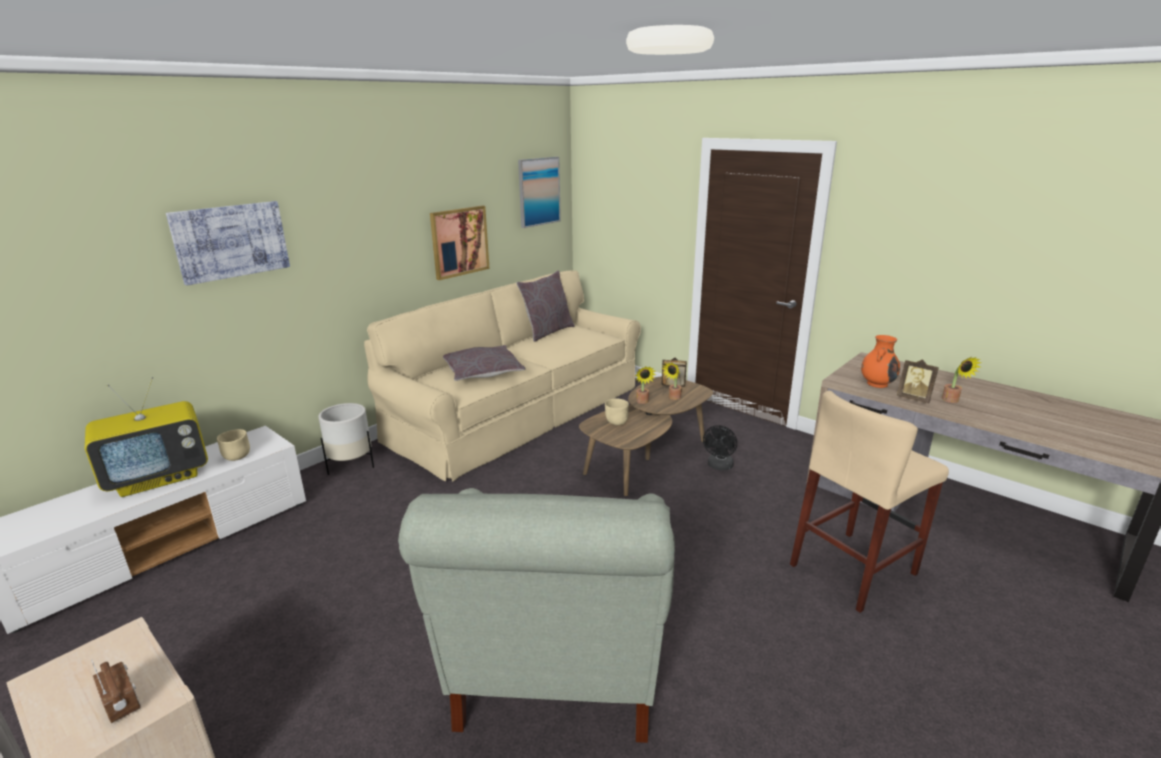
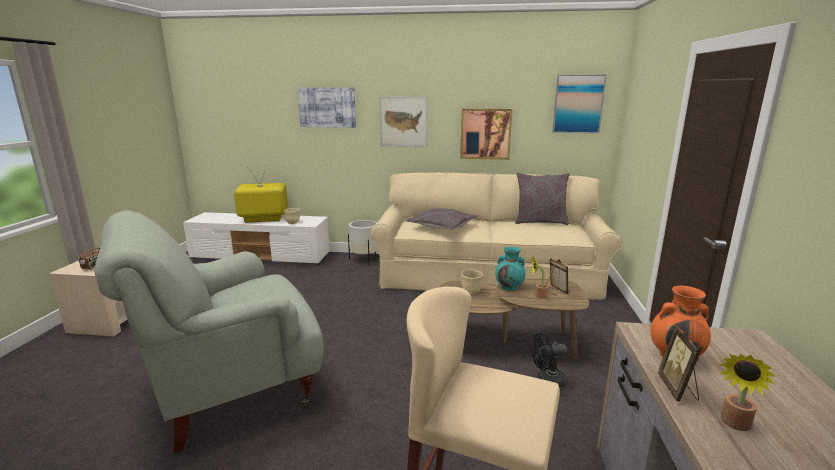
camera: 55 degrees right, 5 degrees down
(160, 477) = (263, 219): television -> television turned 150 degrees clockwise
(359, 244) = (403, 121): none -> picture
(643, 402) = (509, 287): potted plant -> turquoise vase

